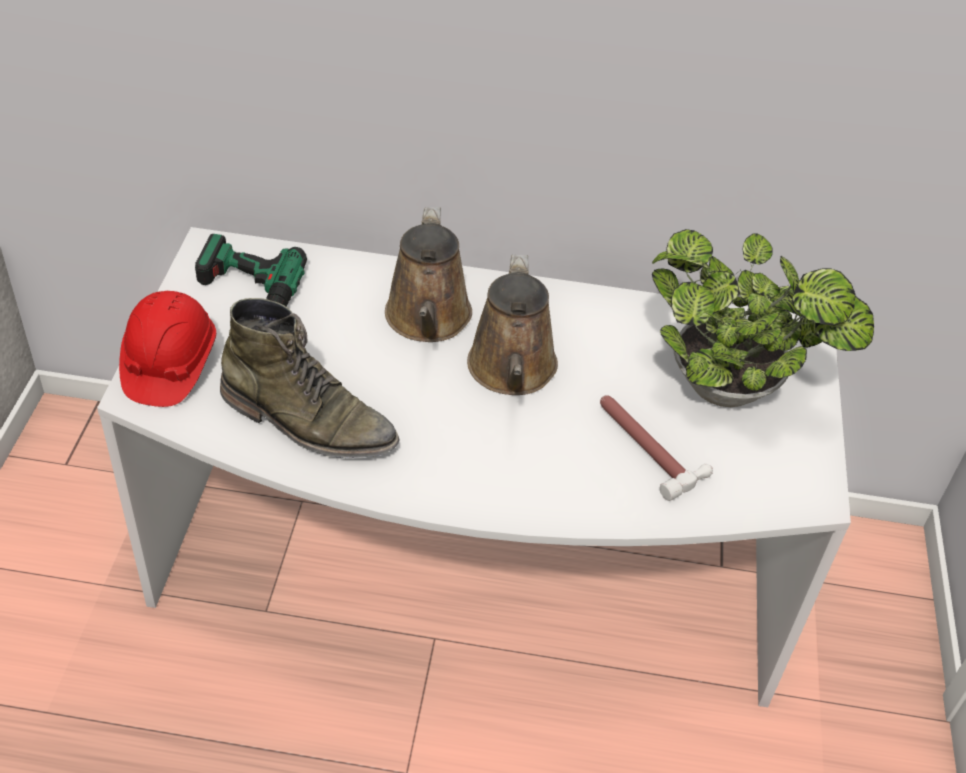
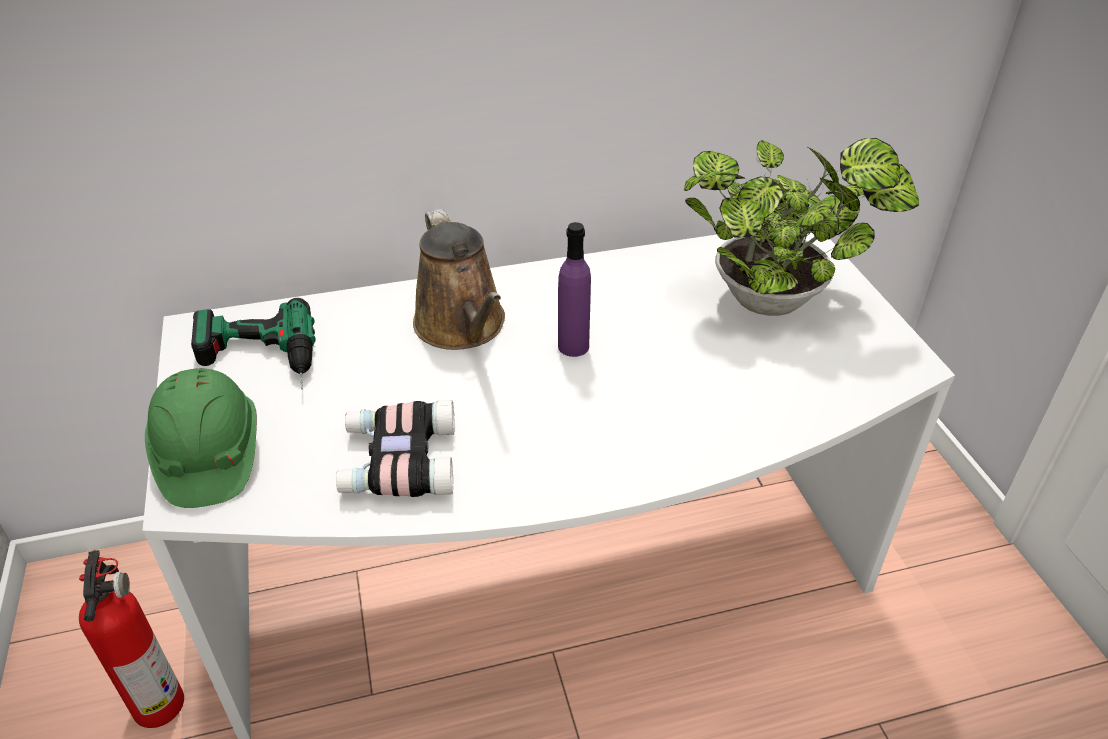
camera: 20 degrees left, 5 degrees down
(100, 548) = (159, 701): none -> fire extinguisher
(169, 365) = (209, 456): red hard hat -> green hard hat
(308, 421) = (397, 461): green boot -> binoculars
(512, 371) = (573, 346): brown watering can -> purple bottle
(646, 446) = (739, 371): hammer -> none

